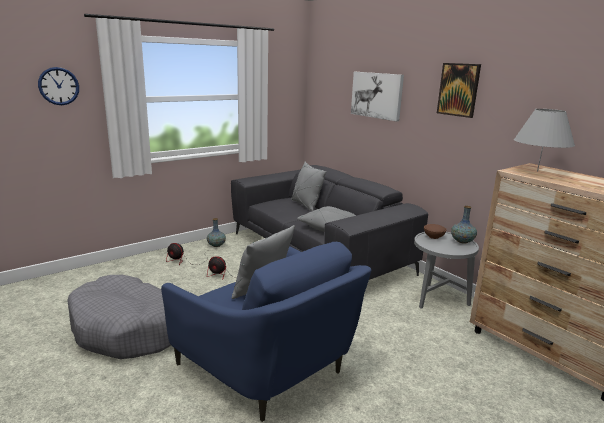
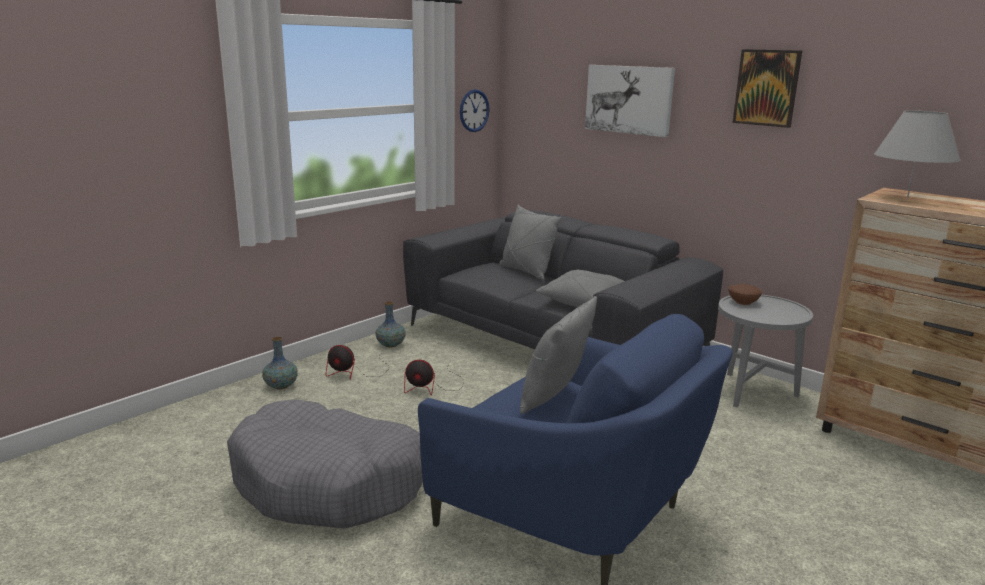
camera: 10 degrees left, 0 degrees up
(59, 86) = (154, 99): wall clock -> wall clock (474, 110)
(462, 241) = (785, 305): vase -> vase (281, 386)

